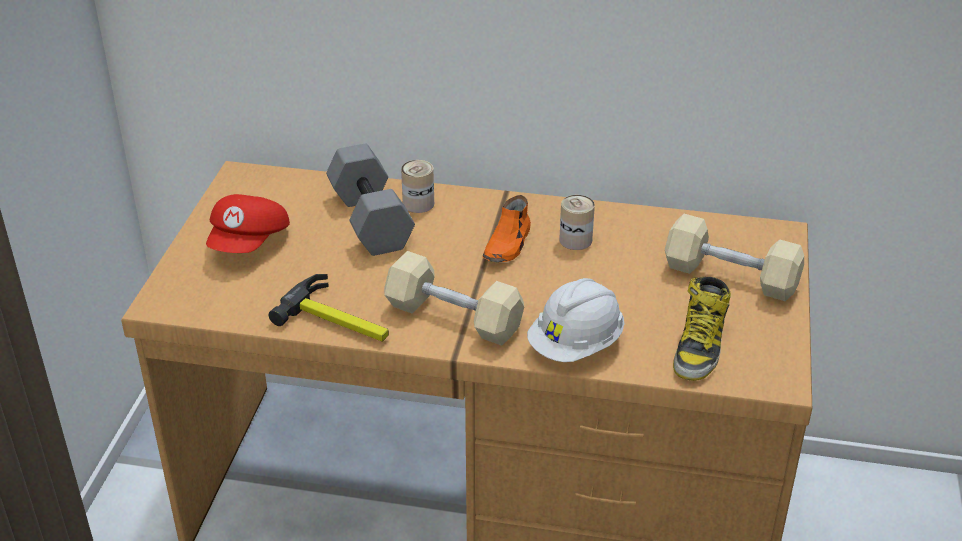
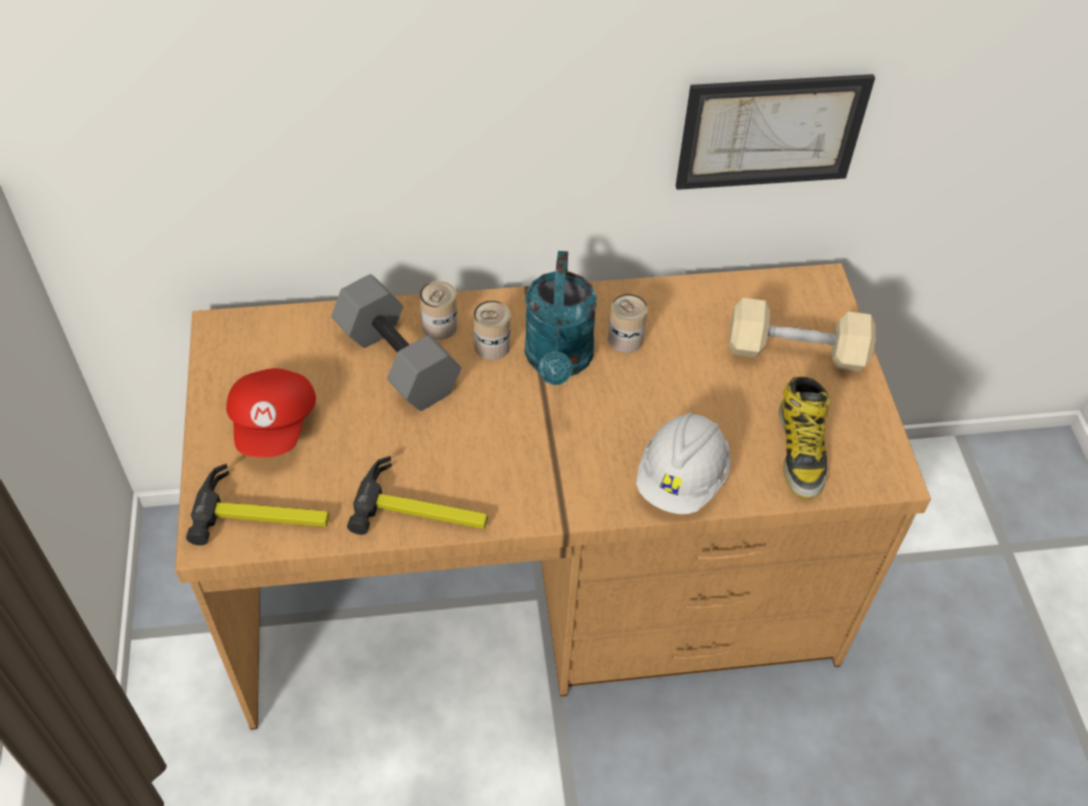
camera: 20 degrees left, 15 degrees up
(209, 297) = (264, 513): none -> hammer
(454, 317) = (543, 474): beige dumbbell -> none
(456, 224) = (492, 346): none -> can
(508, 245) = (558, 361): orange shoe -> turquoise watering can
(730, 67) = (771, 131): none -> picture

